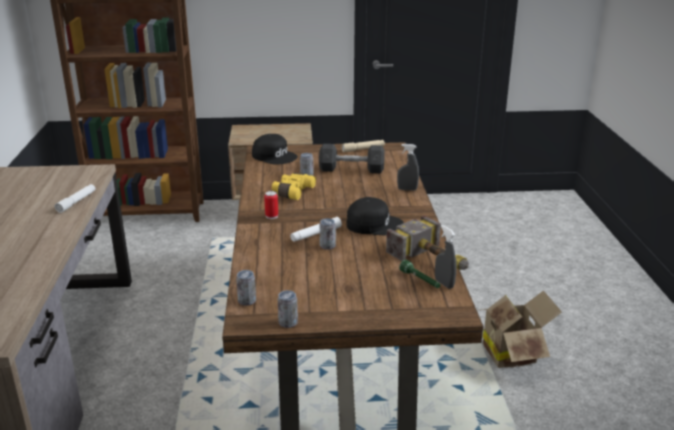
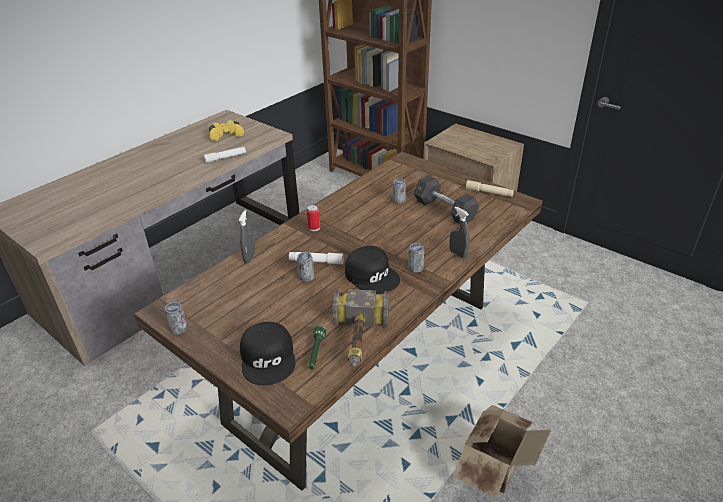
camera: 45 degrees right, 10 degrees up
(247, 301) = (186, 294): can -> can (415, 268)
(274, 156) = (405, 170): black cap -> black cap (269, 358)
(292, 192) = (363, 211): yellow binoculars -> yellow binoculars (226, 134)
(444, 283) = (328, 368): grey spray bottle -> grey spray bottle (249, 258)

